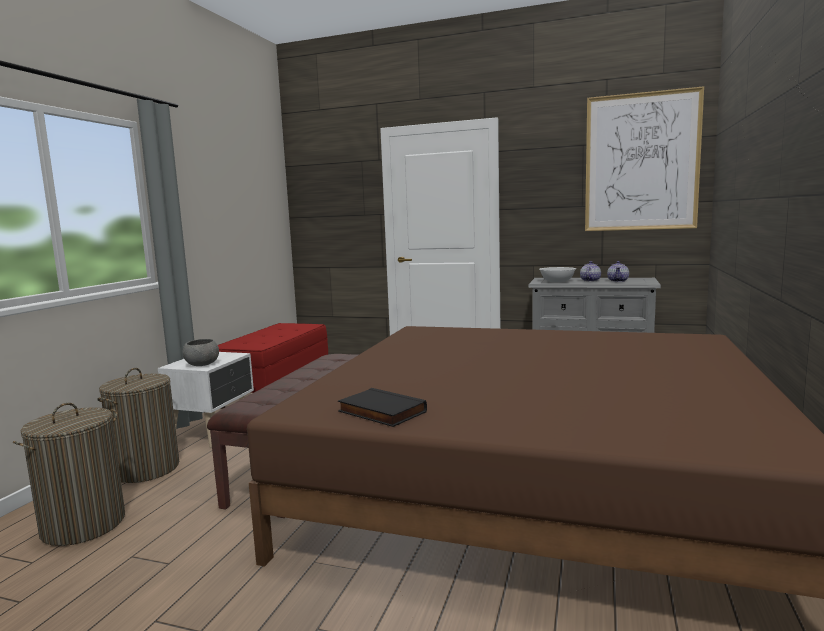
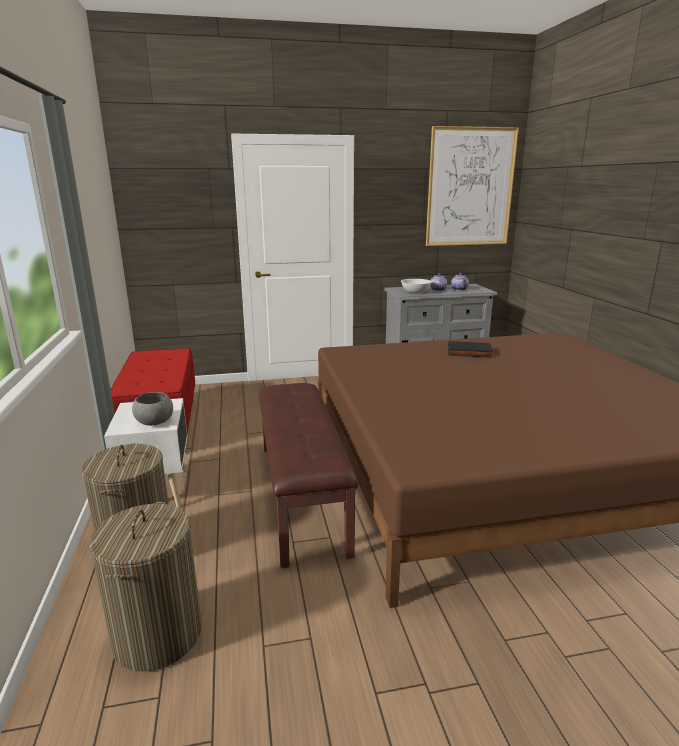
camera: 30 degrees left, 10 degrees up
(380, 412) = (486, 450): black book -> black book (469, 352)

